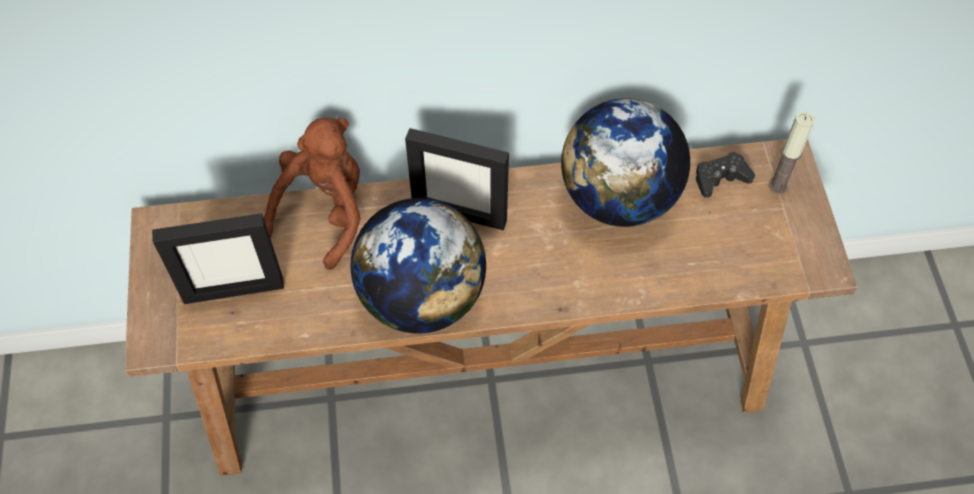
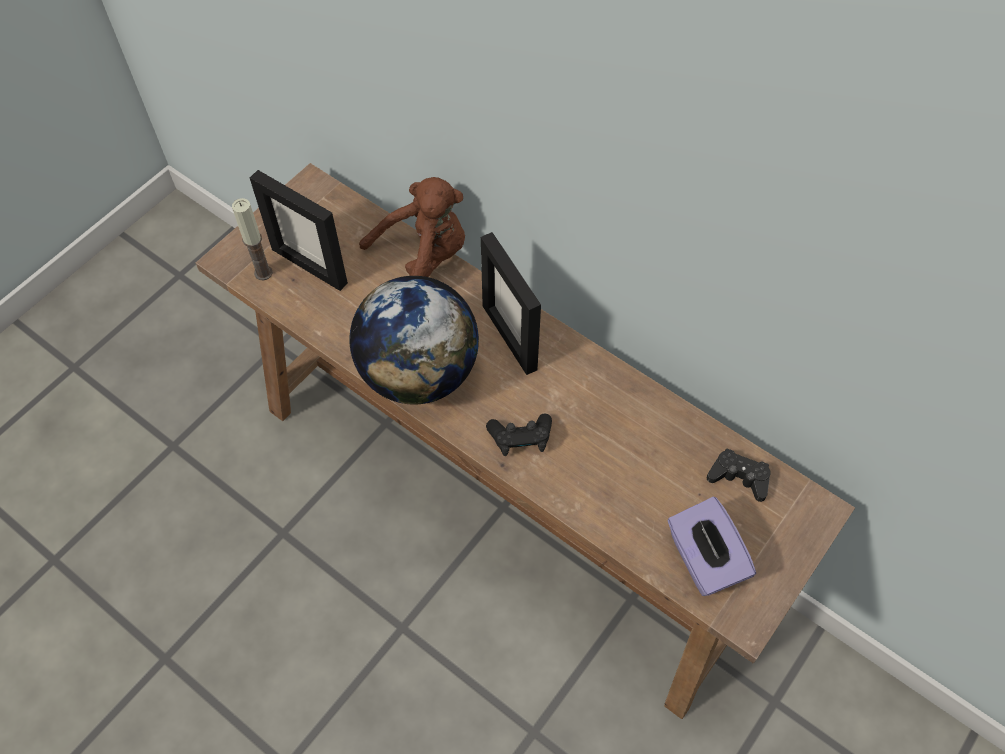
camera: 45 degrees right, 0 degrees up
(552, 279) = (520, 439): none -> black game controller
(619, 198) = (639, 424): globe -> none
(759, 252) = (703, 559): none -> purple tissue box
(778, 185) = (782, 523): candle -> candle (263, 273)

